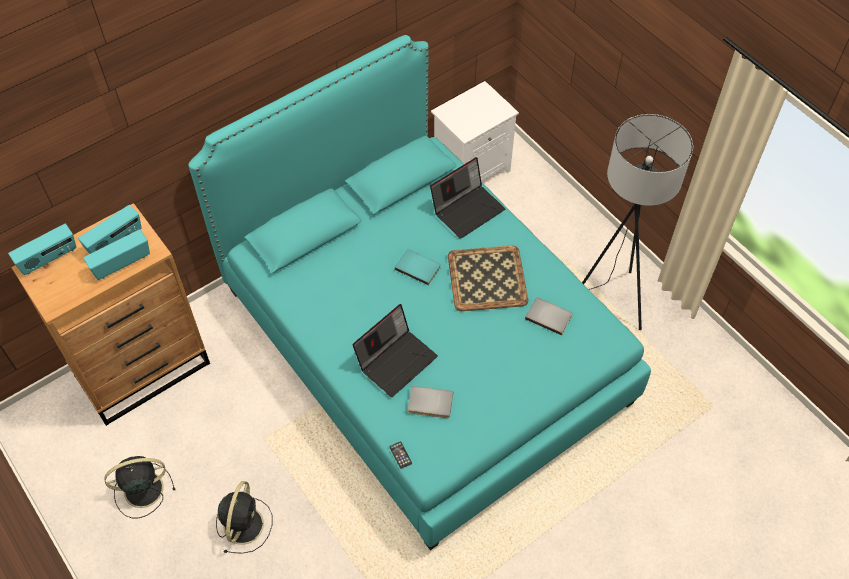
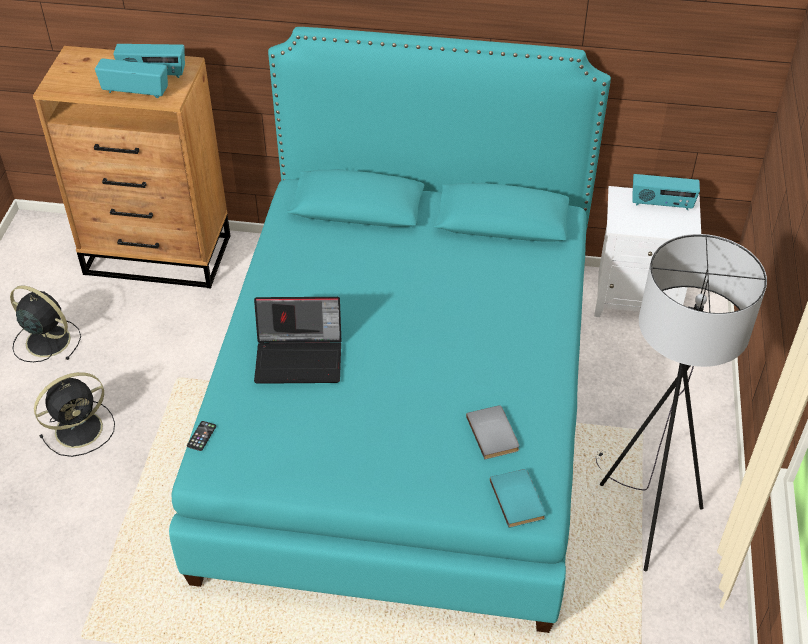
camera: 45 degrees right, 10 degrees down
(49, 259) = (94, 56): radio -> radio (661, 204)
(418, 267) = (422, 300): turquoise book -> turquoise book (519, 499)
(430, 404) = (280, 416): grey book -> none
(467, 209) = (534, 285): laptop -> none
(488, 278) = (476, 355): tray -> none

